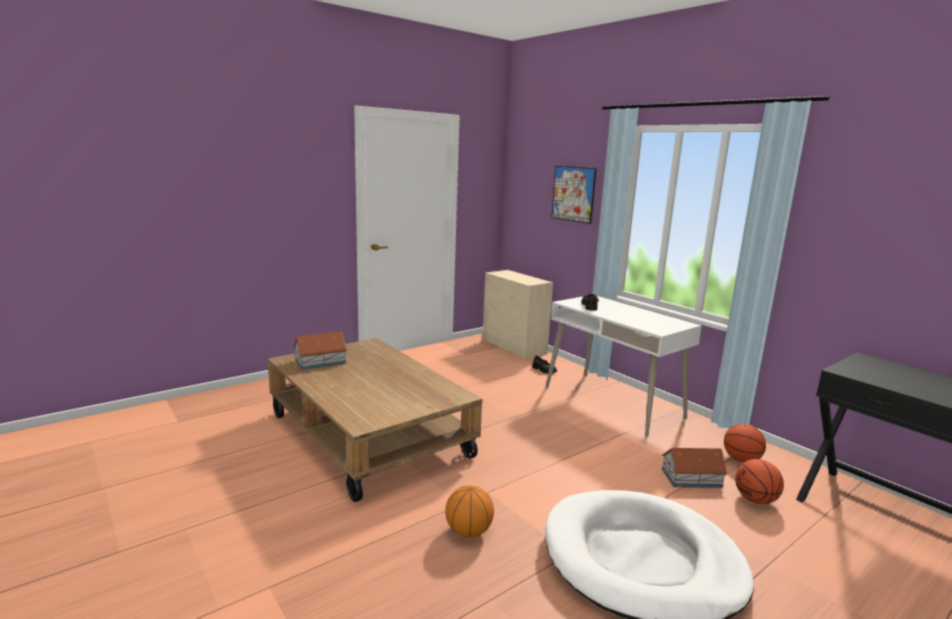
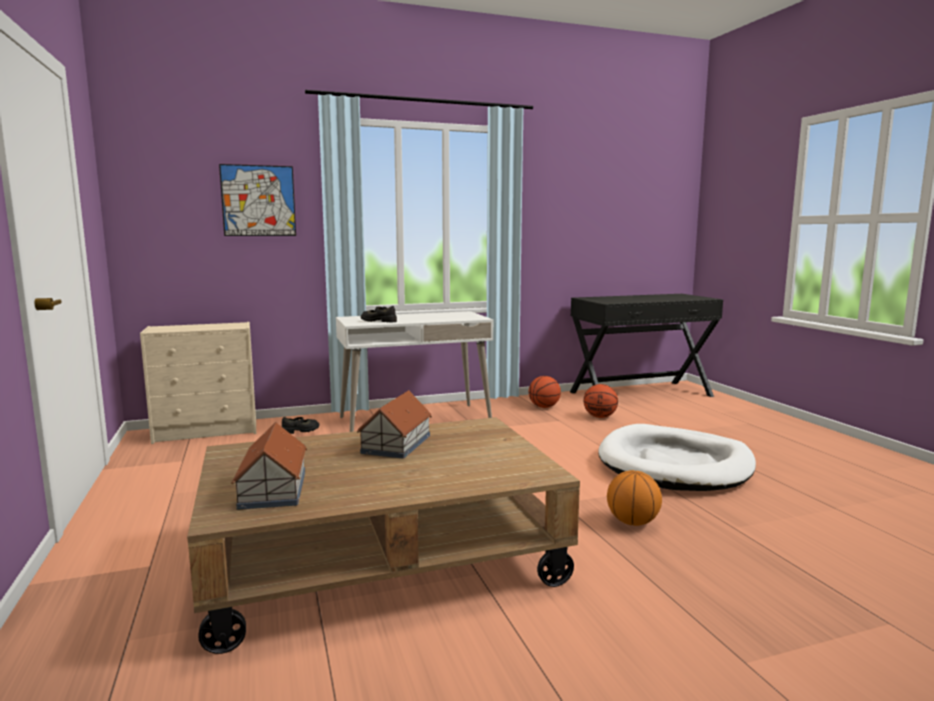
camera: 70 degrees left, 5 degrees down
(692, 478) = (565, 425): toy house -> toy house (397, 444)

